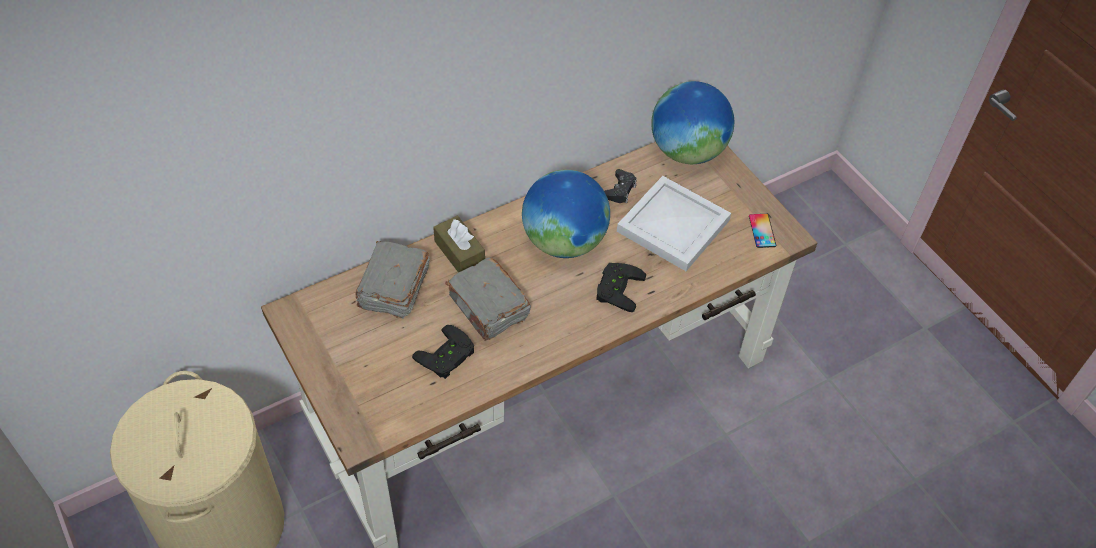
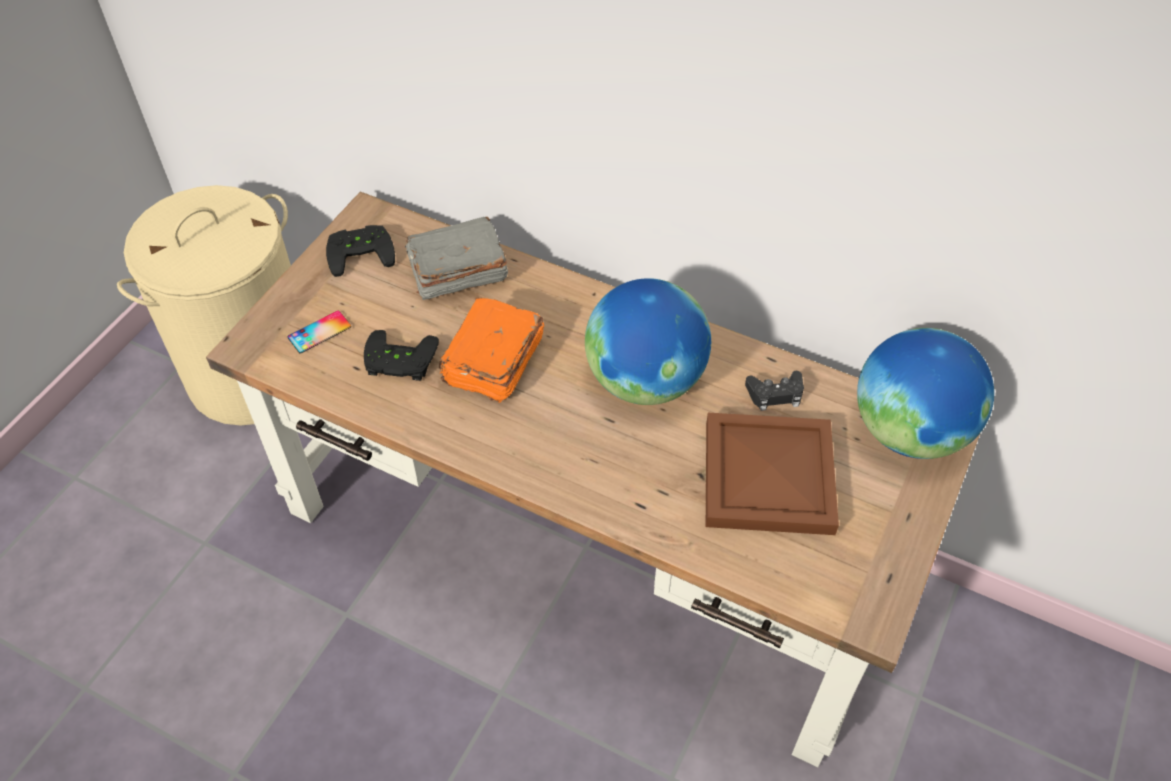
camera: 60 degrees right, 0 degrees up
(459, 252) = (549, 298): brown tissue box -> none
(488, 308) = (492, 362): grey book -> orange book
(616, 288) = (617, 466): black game controller -> black game controller (361, 251)
(673, 227) = (766, 478): white tray -> brown tray
(762, 231) = (853, 583): phone -> phone (319, 332)

